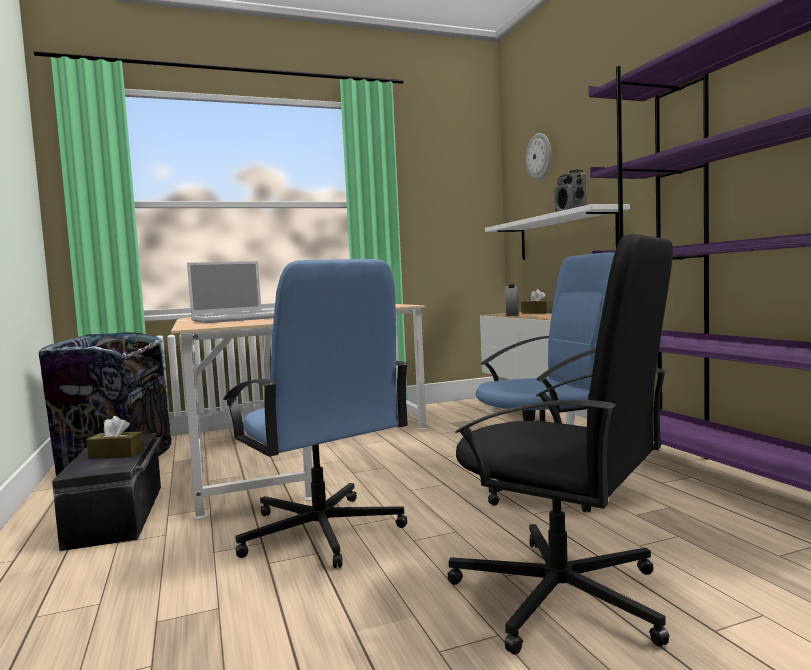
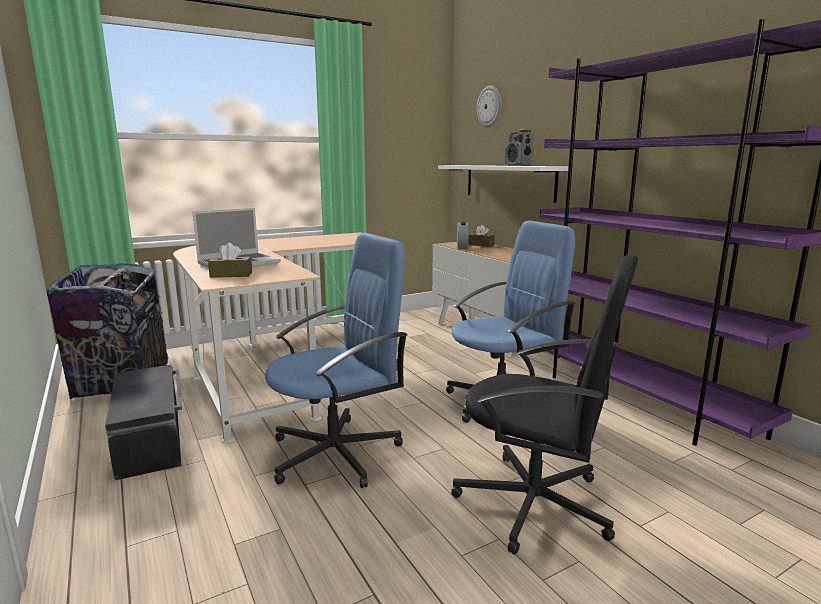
camera: 10 degrees left, 10 degrees up
(116, 454) = (149, 392): brown tissue box -> brown tissue box (231, 275)
(321, 532) = (337, 453): blue office chair -> blue office chair turned 75 degrees counterclockwise

